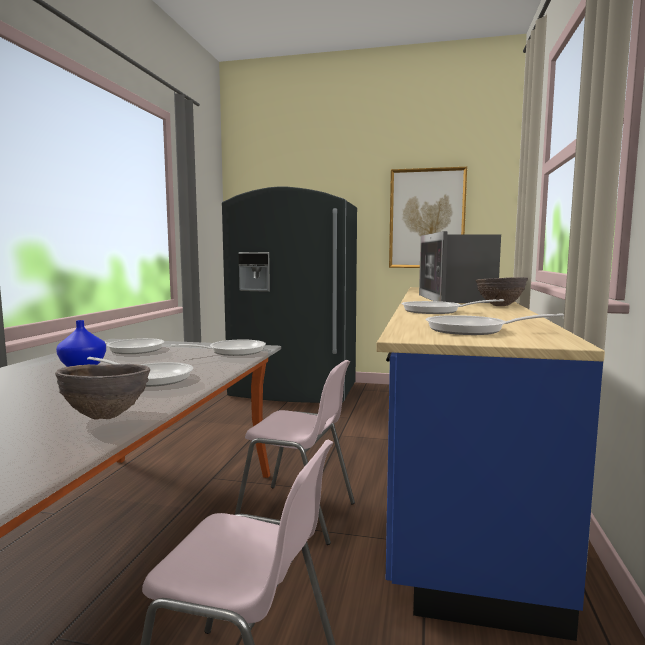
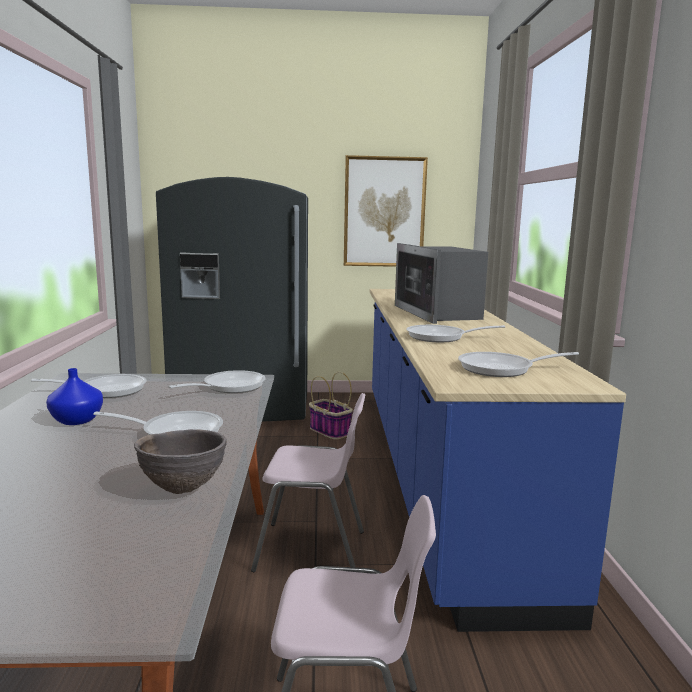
camera: 15 degrees left, 5 degrees up
(361, 414) = (329, 431): none -> basket
(500, 306) = (490, 325): brown bowl -> none

